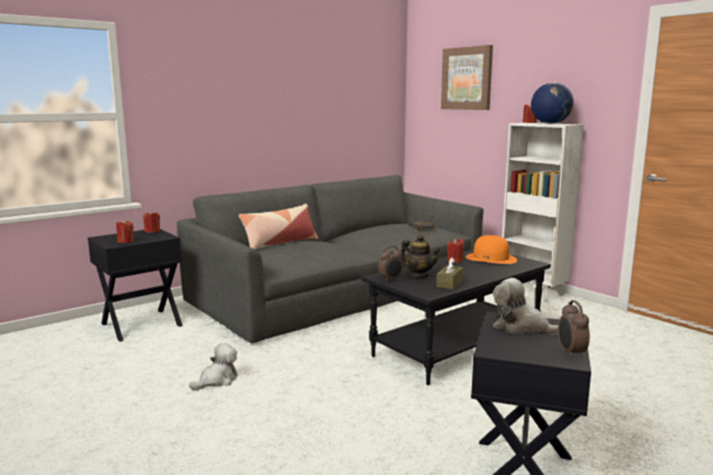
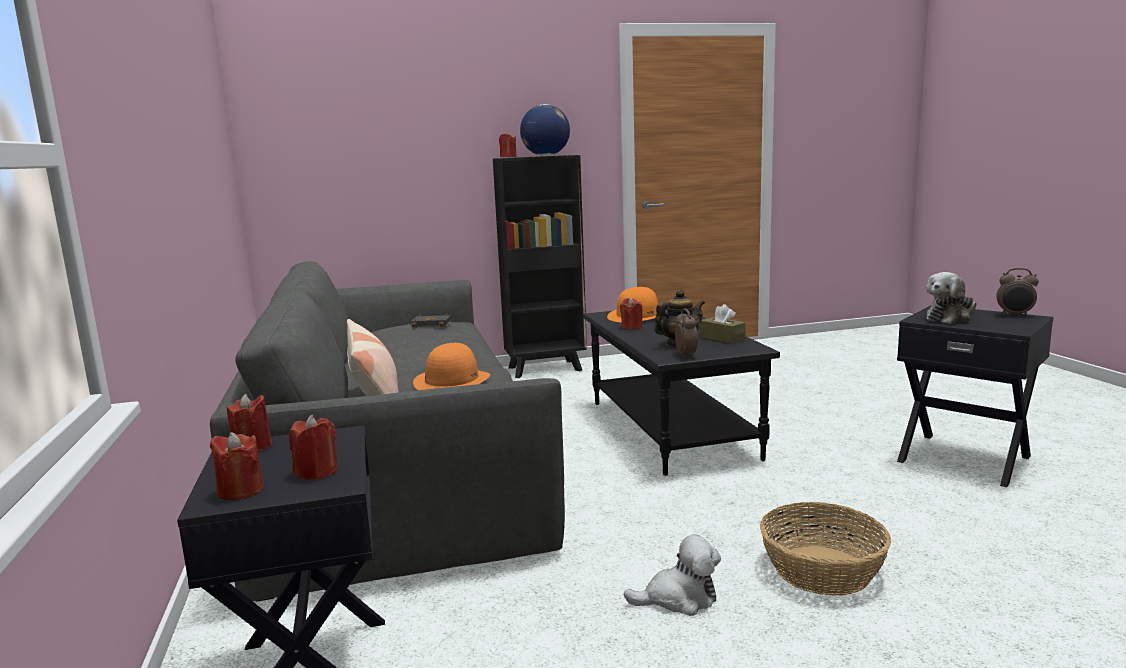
camera: 65 degrees left, 0 degrees up
(109, 238) = (240, 491): none -> red candle
(217, 380) = (678, 599): plush toy -> plush toy turned 105 degrees clockwise
(265, 418) = (823, 570): none -> basket
(310, 248) = (452, 381): none -> orange hat
(467, 78) = (370, 101): picture -> none
(533, 292) = (546, 369): white bookcase -> black bookcase

